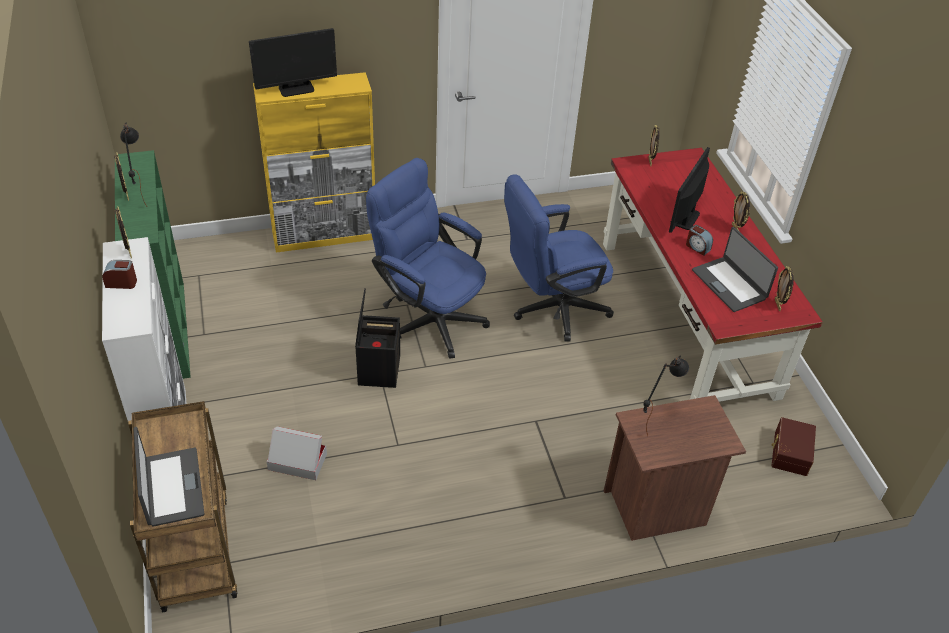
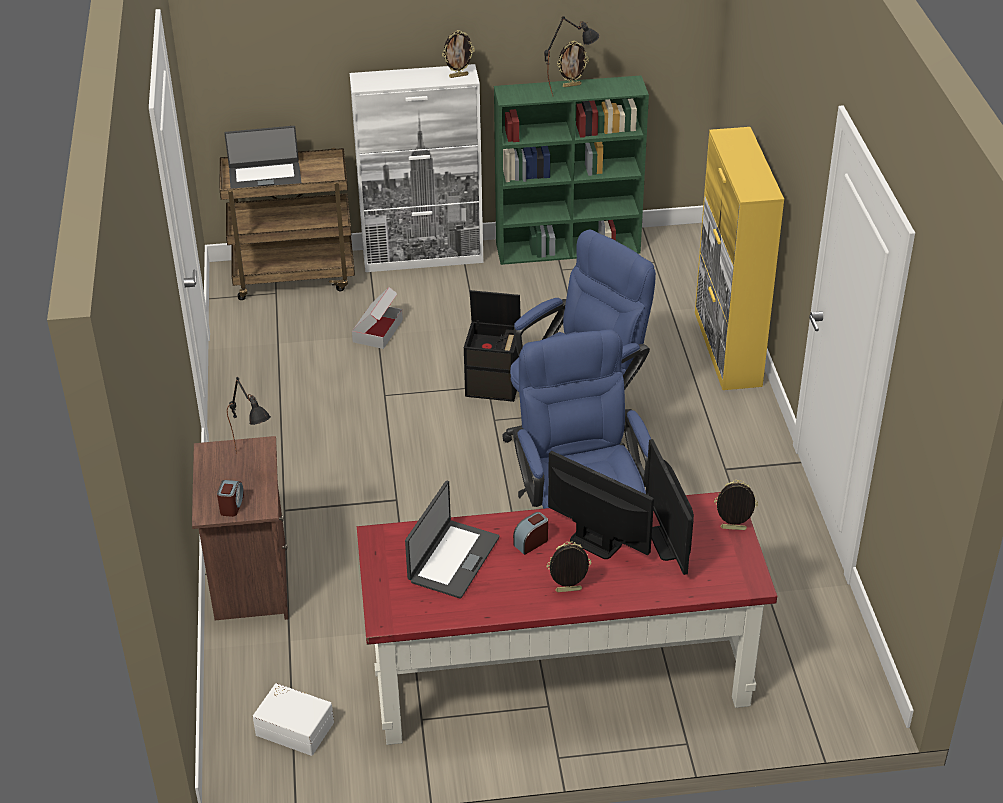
camera: 100 degrees right, 5 degrees down
(121, 283) = (418, 75): alarm clock -> alarm clock (232, 505)
(296, 88) = (740, 153): monitor -> monitor (669, 542)
(729, 284) = (452, 559): laptop -> laptop turned 135 degrees clockwise
(778, 305) = (405, 598): picture frame -> none
(789, 453) = (295, 727): brown storage box -> white storage box

